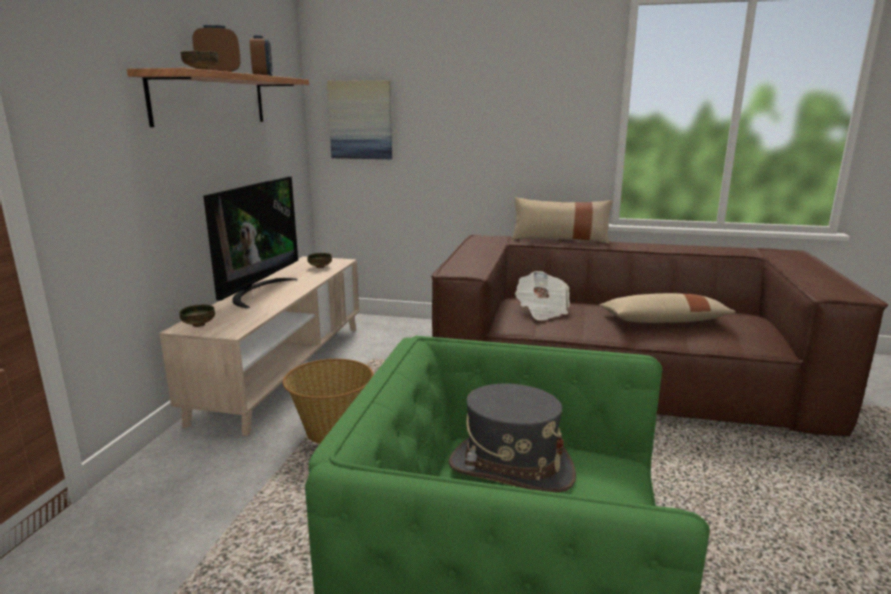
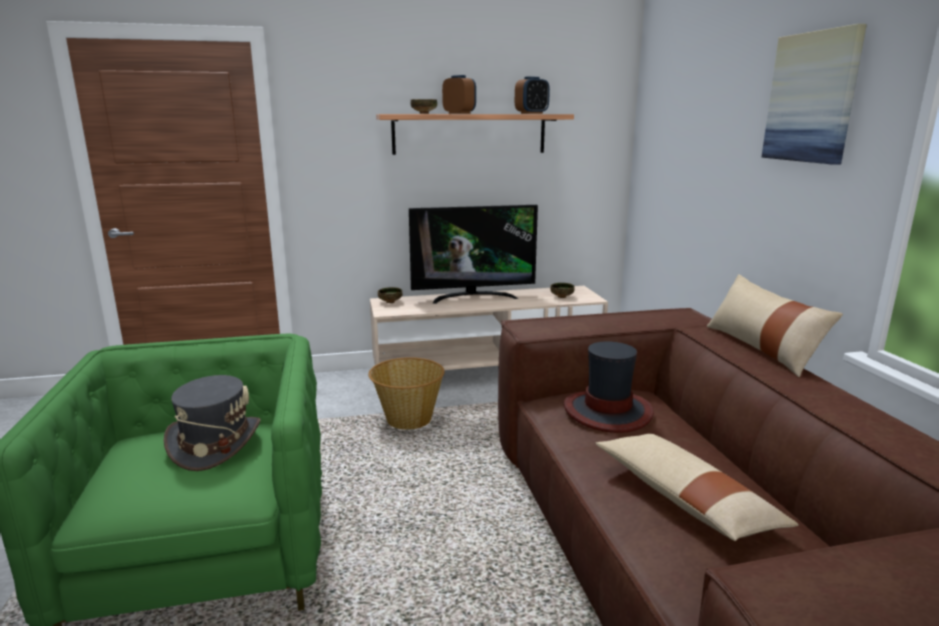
camera: 65 degrees right, 0 degrees up
(360, 120) = (661, 155): picture -> picture (812, 97)
(542, 310) = (607, 411): newspaper -> hat

